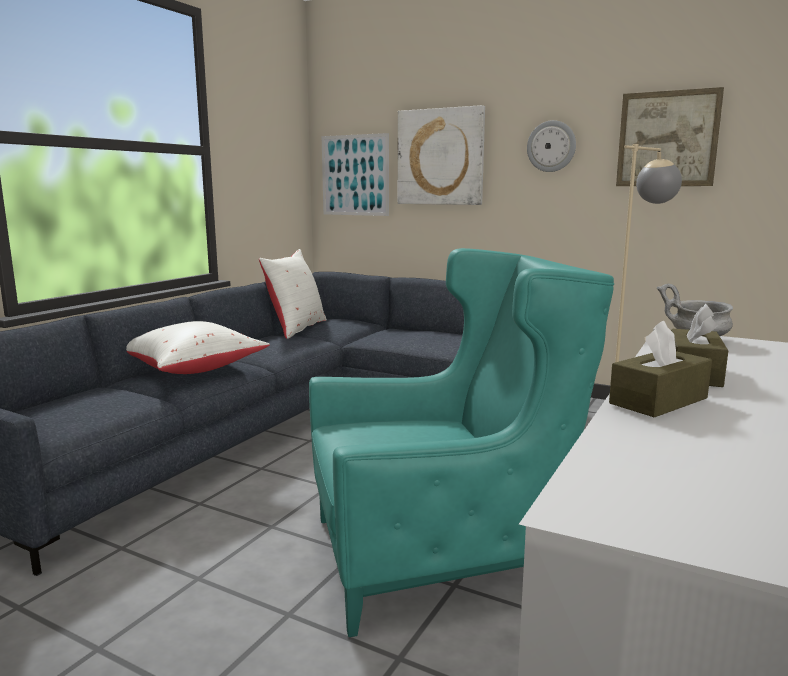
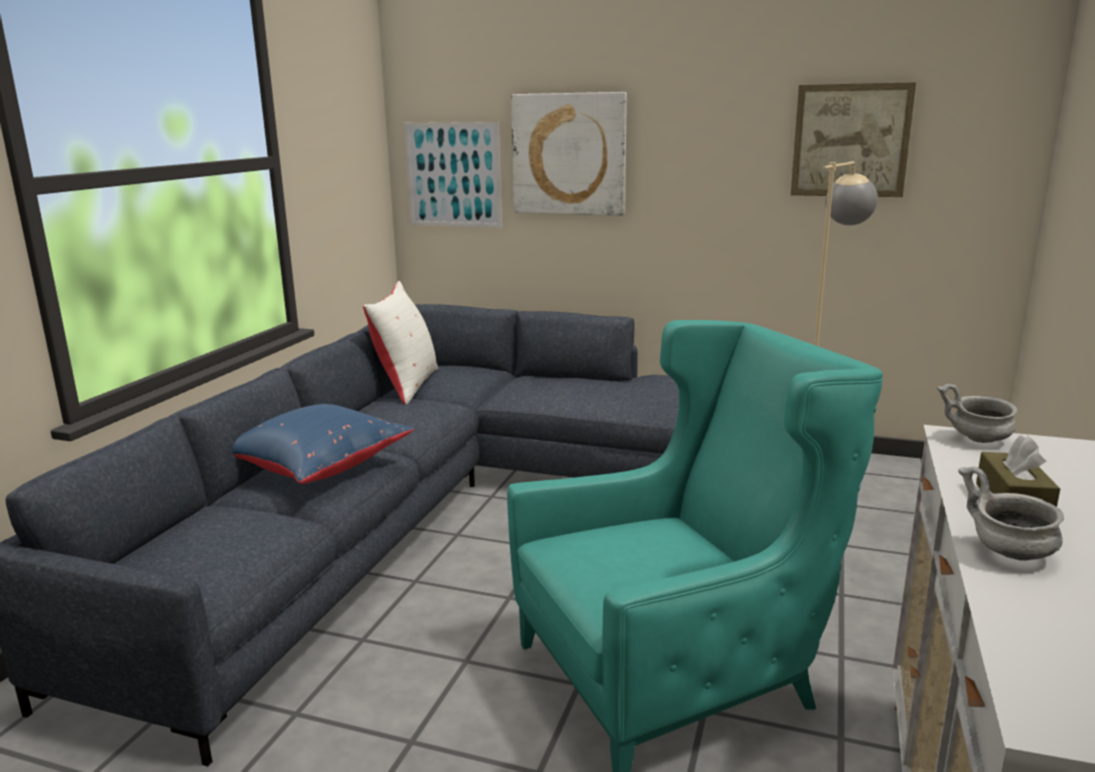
camera: 10 degrees left, 5 degrees up
(192, 369) = (317, 467): white pillow -> blue pillow
(551, 146) = (711, 145): wall clock -> none
(658, 401) = (1009, 552): brown tissue box -> grey bowl

